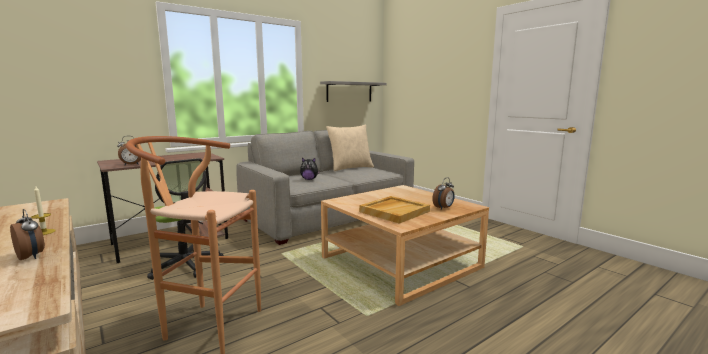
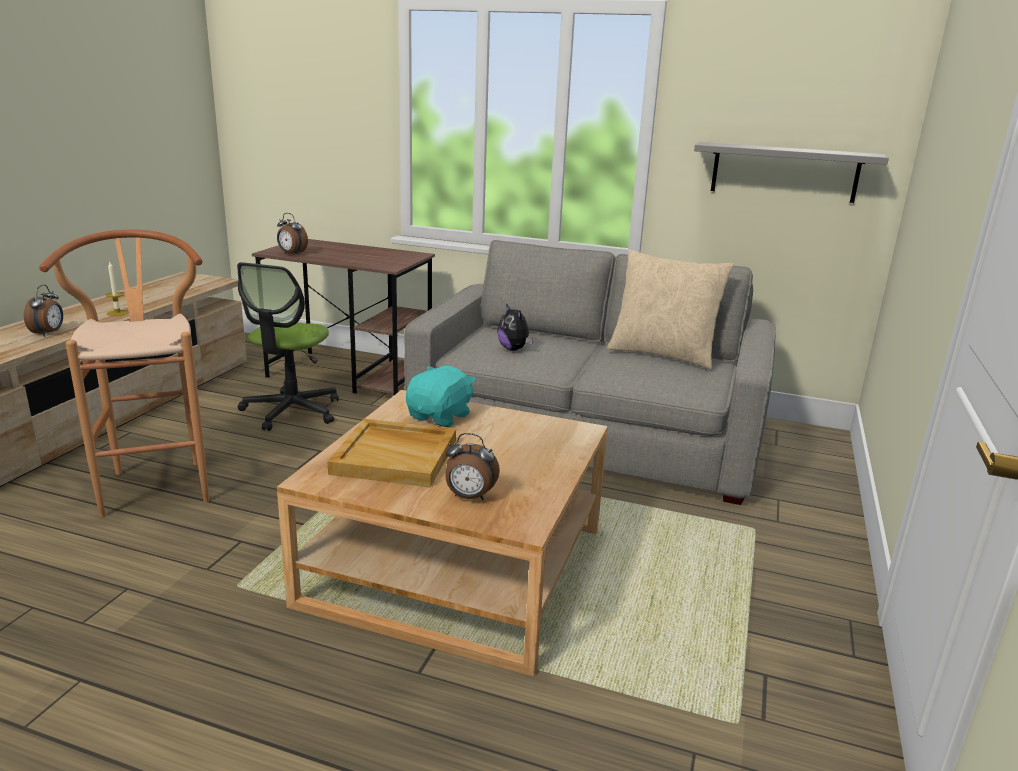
camera: 55 degrees right, 10 degrees up
(362, 200) = (440, 417): none -> turquoise plush toy

